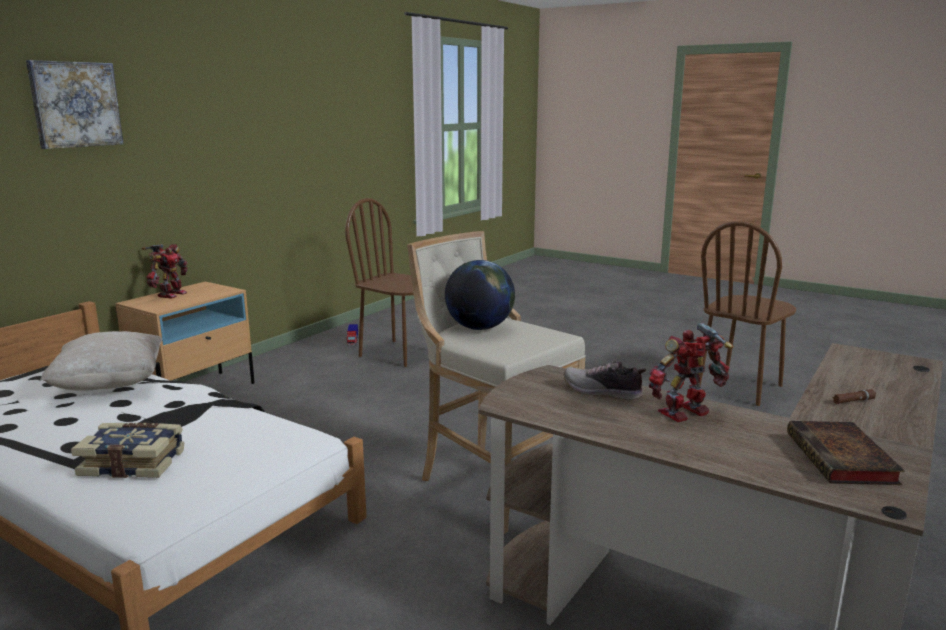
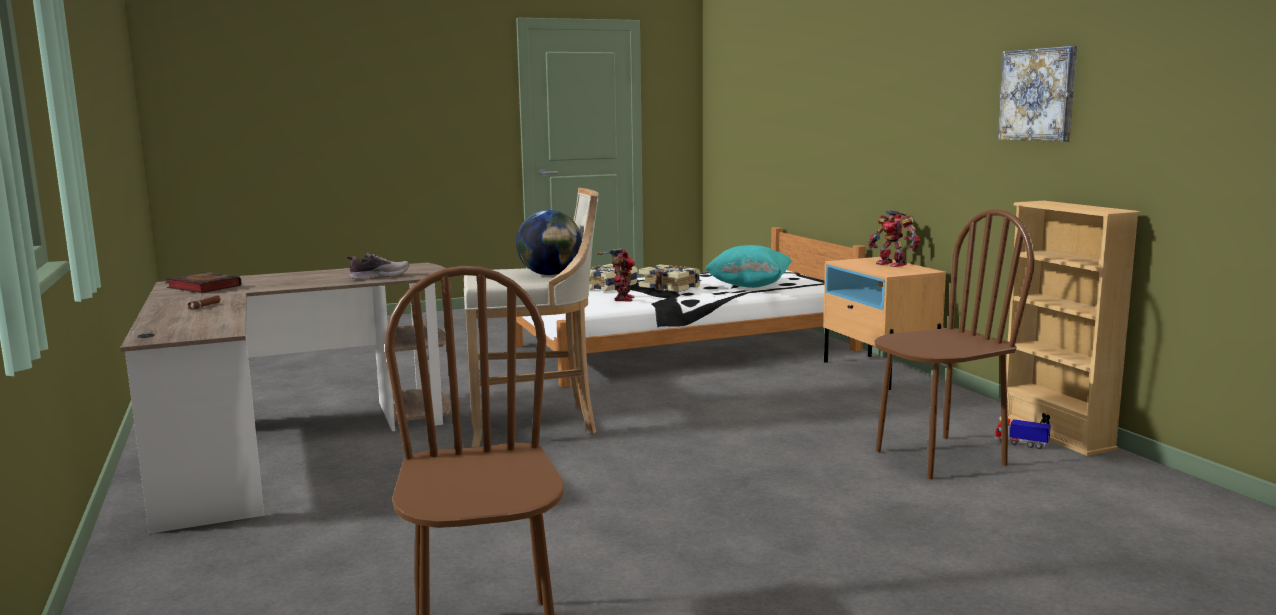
camera: 125 degrees right, 5 degrees down
(75, 104) = (887, 72): picture -> picture (1038, 95)
(110, 385) = (749, 286): beige pillow -> turquoise pillow
(140, 419) = (670, 287): none -> book
(326, 337) = (1056, 434): none -> beige bookcase
(686, 414) = (311, 281): toy robot -> toy robot (622, 299)

